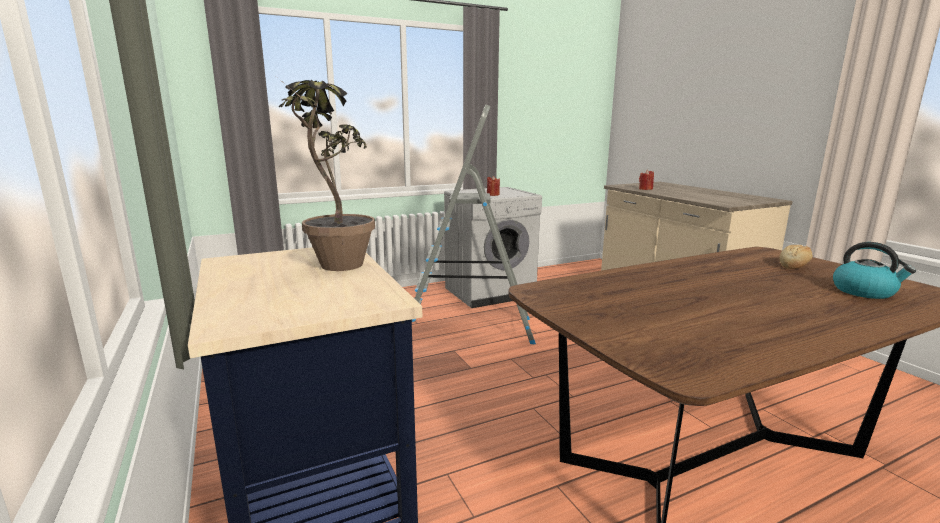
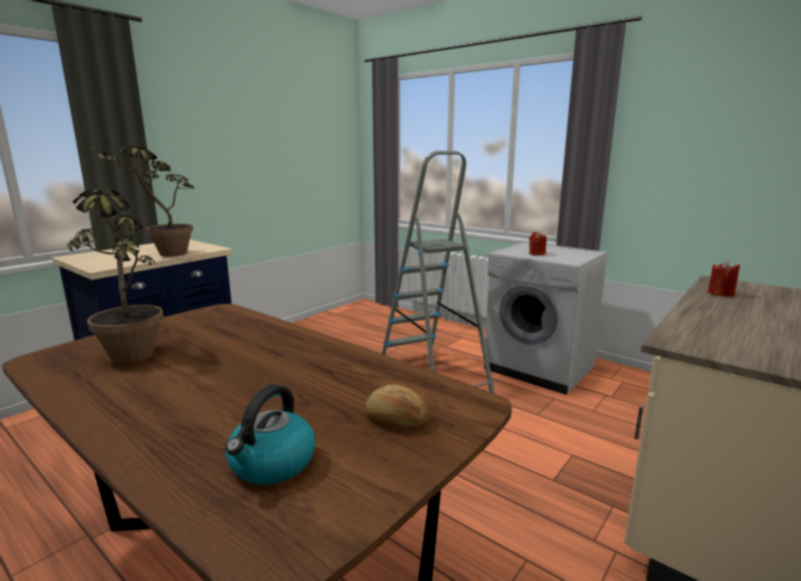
camera: 65 degrees right, 0 degrees up
(662, 328) = (130, 350): none -> potted plant

